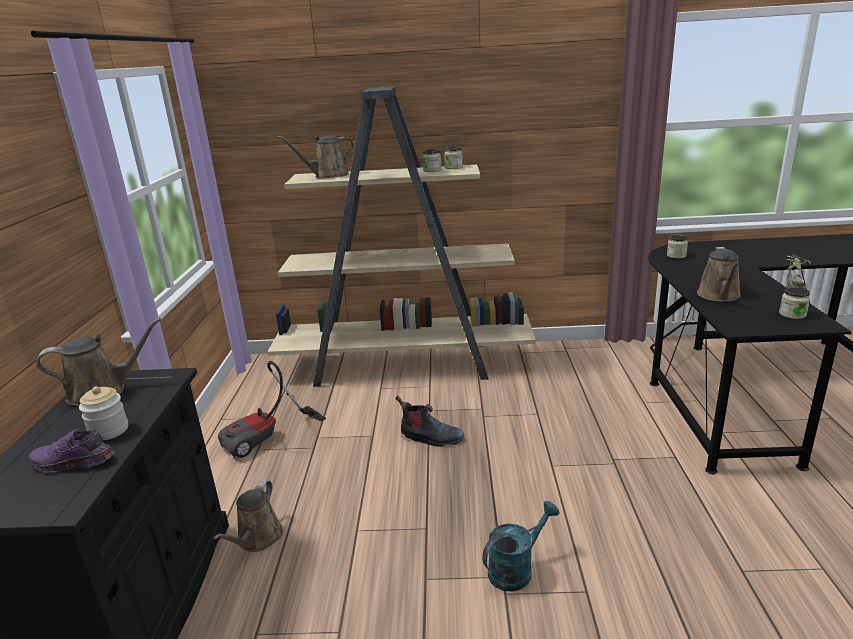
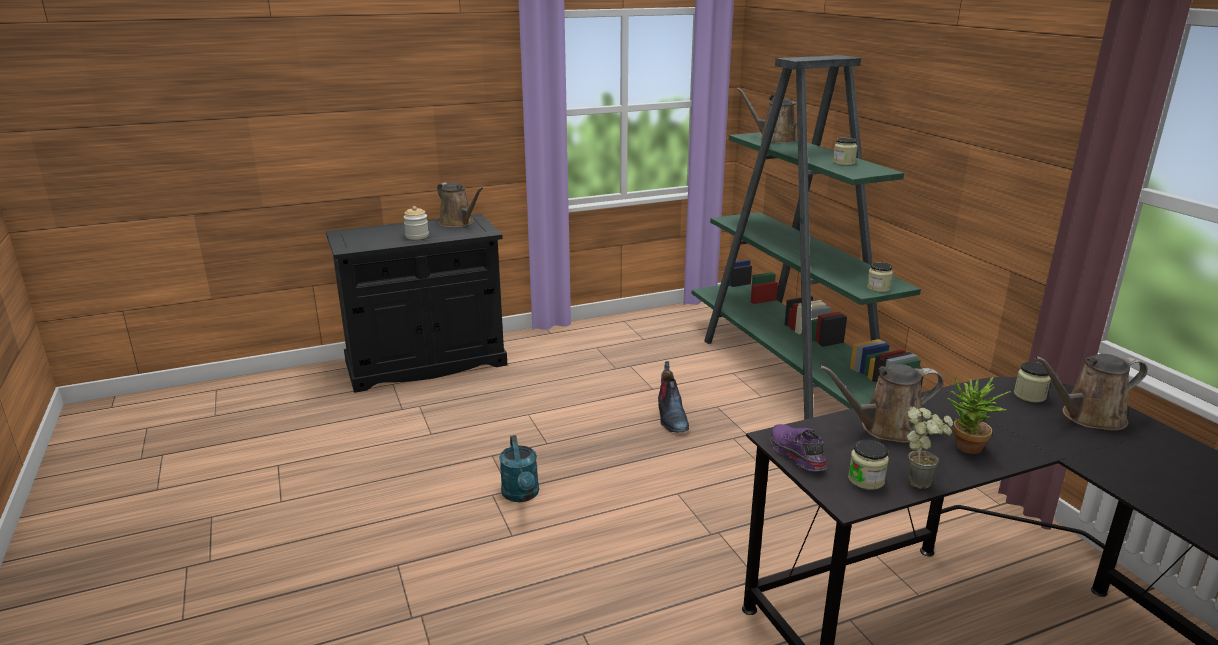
camera: 65 degrees right, 0 degrees up
(72, 463) = (383, 238): purple shoe -> purple shoe (795, 454)
(257, 539) = (499, 379): brown watering can -> brown watering can (1088, 417)
(267, 439) = (612, 346): vacuum cleaner -> none
(405, 364) = (790, 374): beige bookcase -> green bookcase
(454, 167) = (871, 167): jar -> jar (878, 288)
(516, 568) = (522, 495): turquoise watering can -> turquoise watering can turned 45 degrees clockwise
(746, 283) = (965, 449): none -> potted plant

